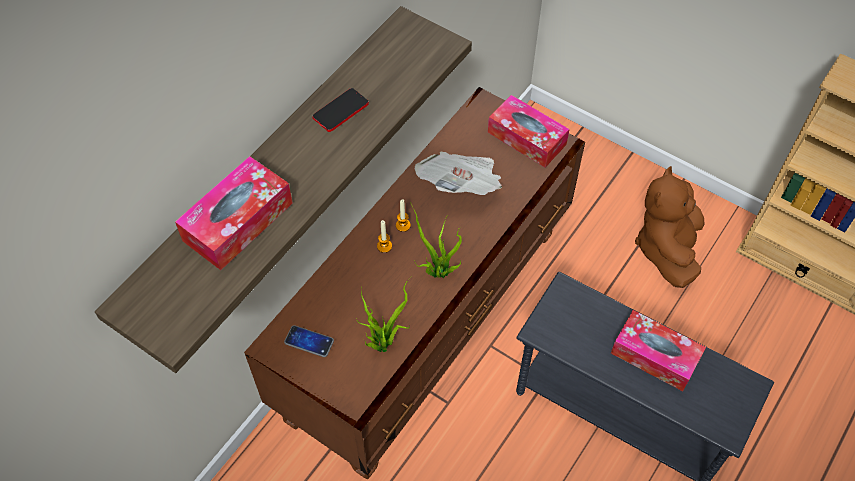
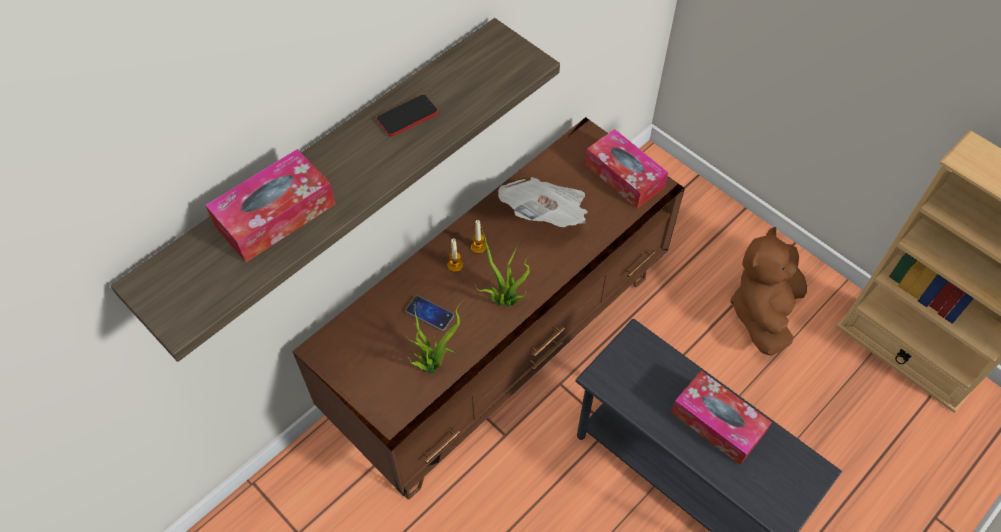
camera: 10 degrees right, 0 degrees up
(309, 341) = (359, 351): phone -> phone (429, 313)

